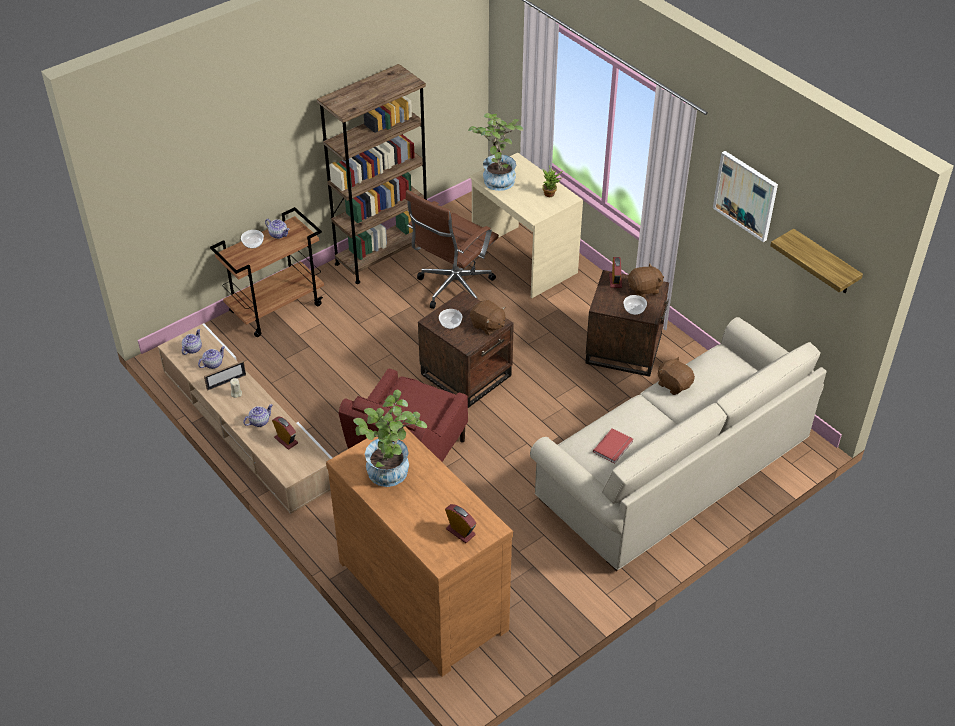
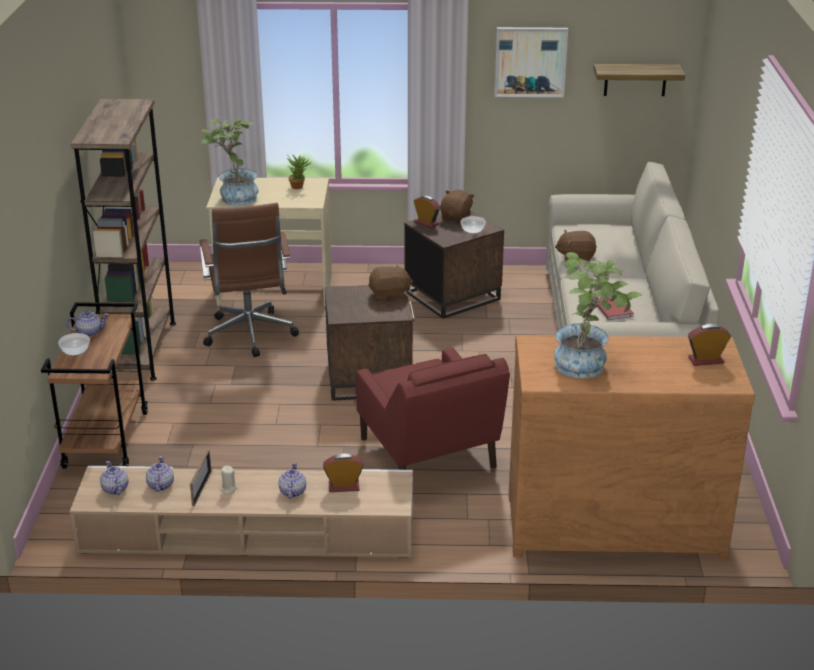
camera: 50 degrees left, 15 degrees down
(451, 323) = (358, 310): bowl -> none

